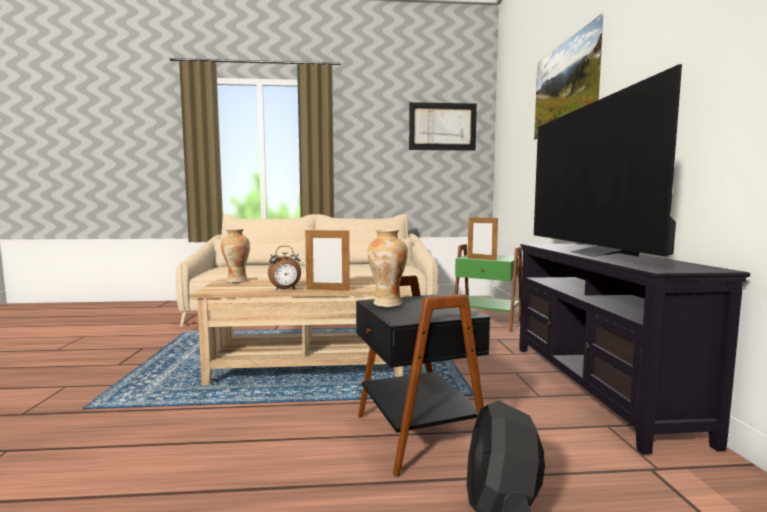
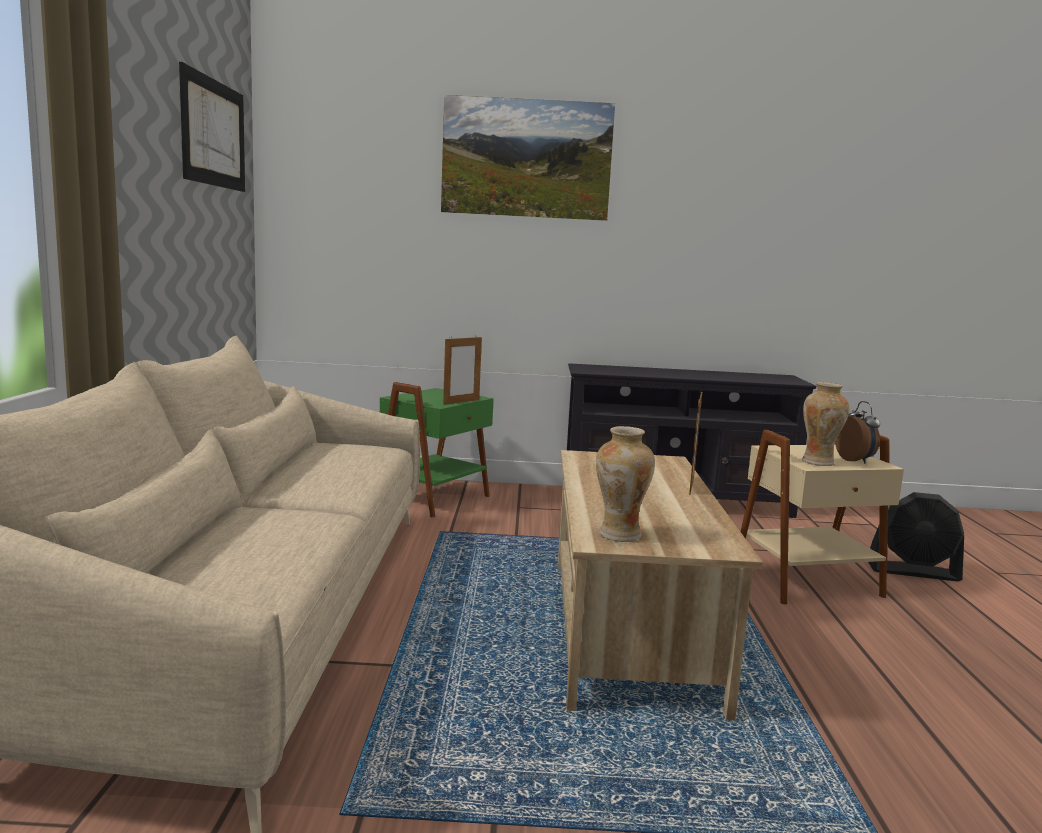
camera: 85 degrees left, 5 degrees up
(285, 289) = (698, 505): alarm clock -> alarm clock (855, 460)
(415, 434) = (808, 582): black side table -> beige side table
(595, 254) = (692, 375): television -> none

